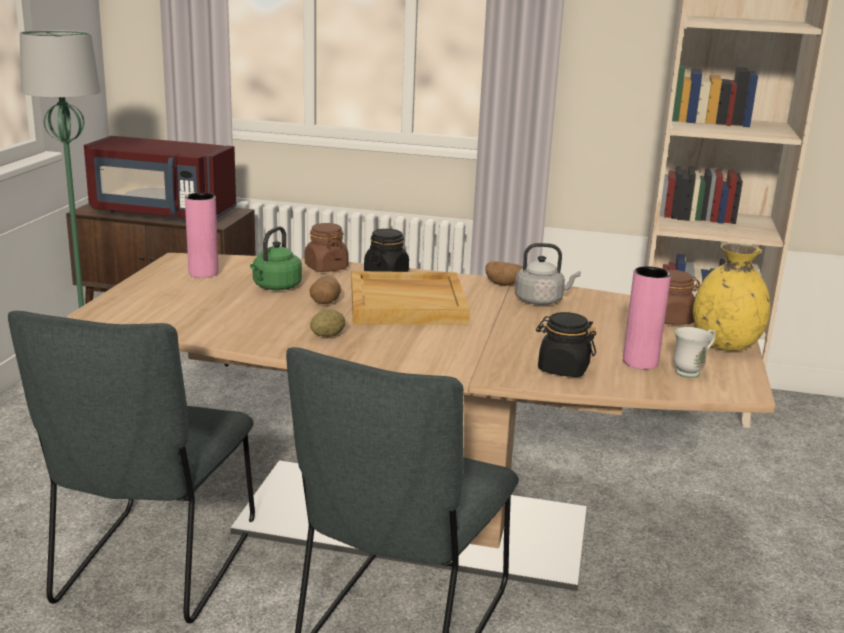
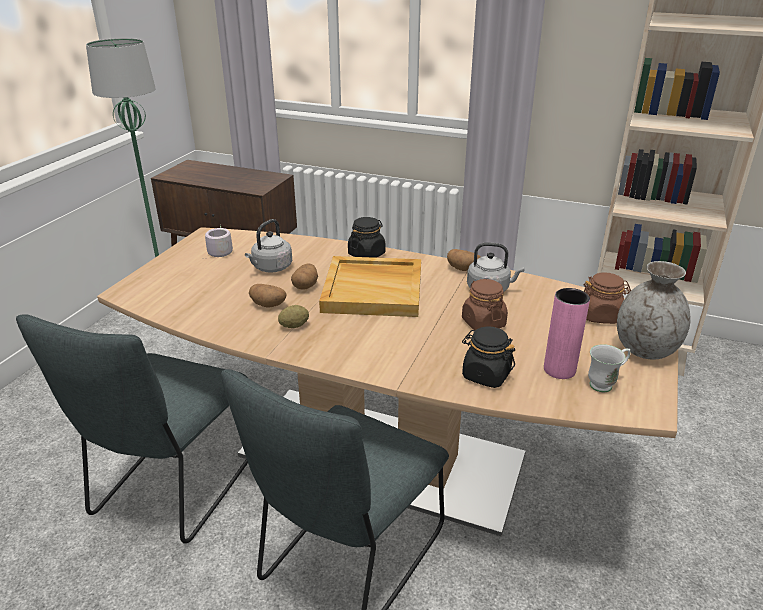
camera: 10 degrees right, 10 degrees up
(161, 213) = (221, 178): red microwave -> none
(203, 273) = (219, 251): pink vase -> grey mug
(275, 287) = (271, 268): green kettle -> grey kettle
(288, 319) = (269, 305): none -> potato
(326, 267) = (319, 246): brown jar -> brown jar (483, 323)
(724, 344) = (645, 349): yellow vase -> grey vase

